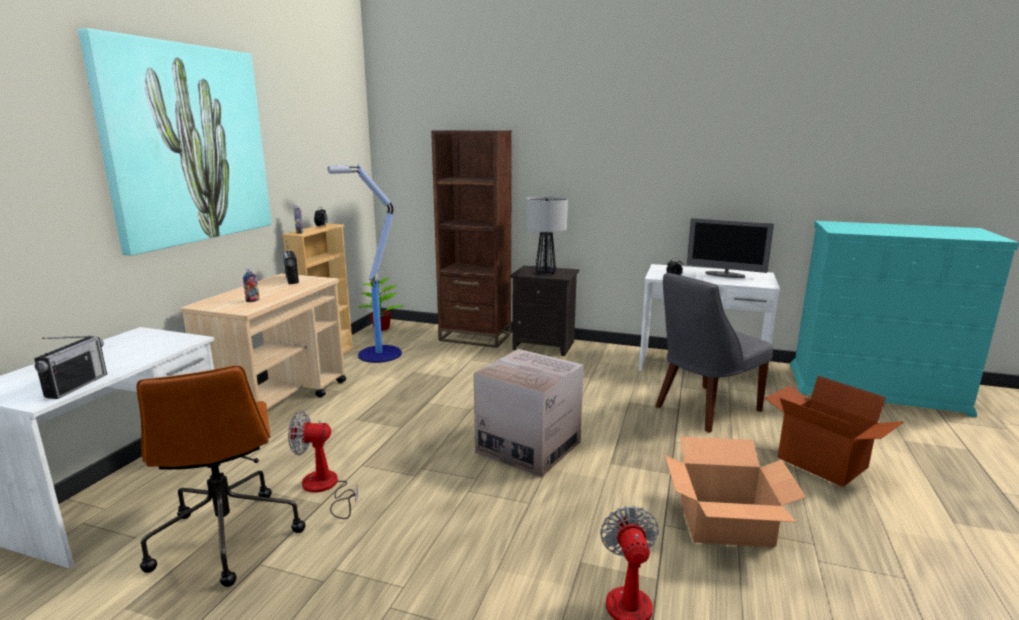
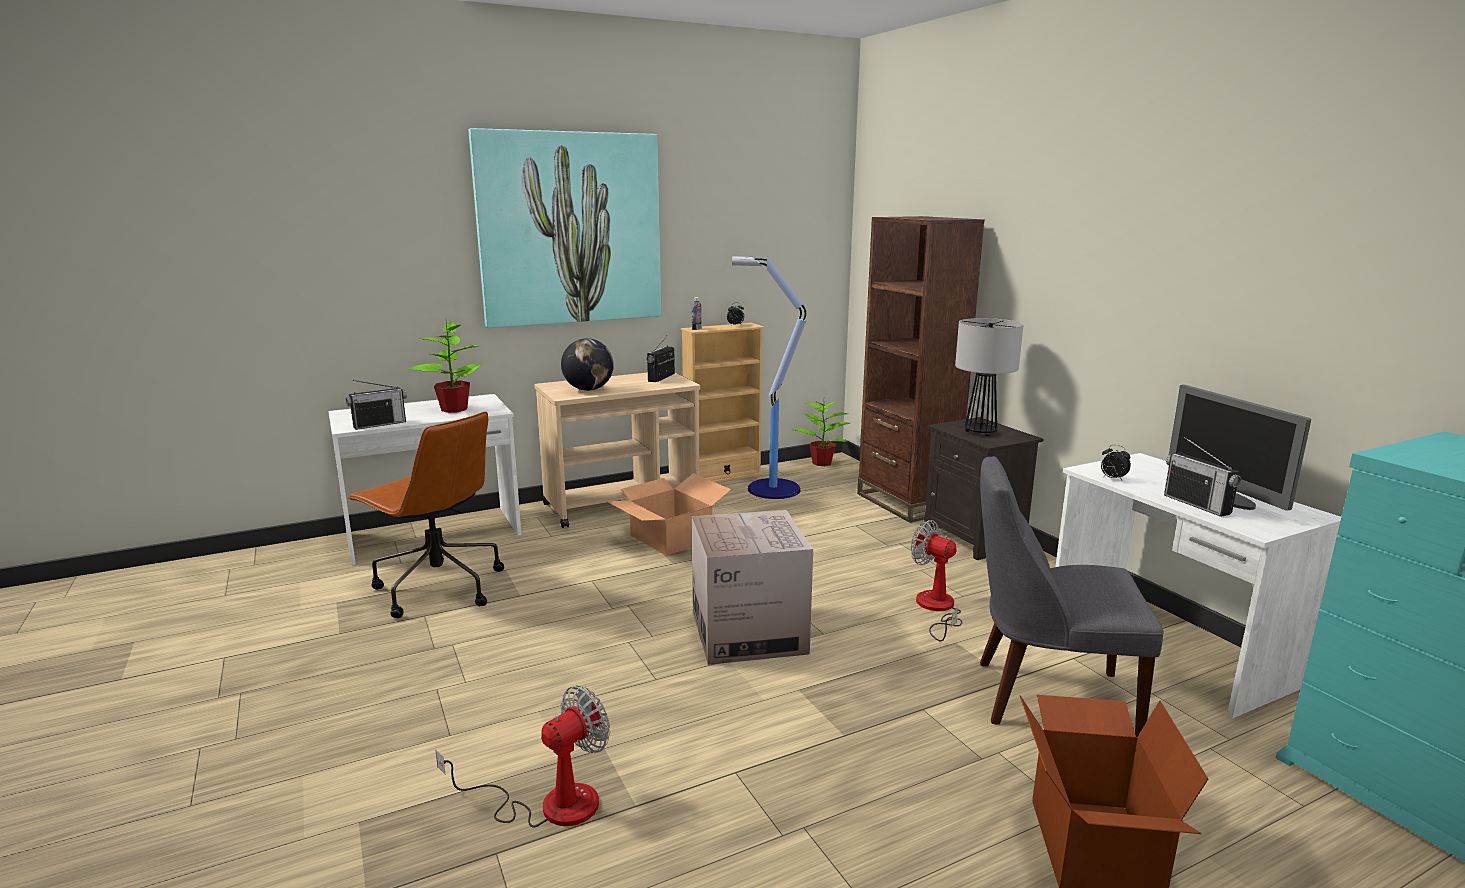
camera: 45 degrees right, 0 degrees up
(133, 349) = (454, 409): none -> potted plant
(226, 536) = (437, 588): brown office chair -> brown office chair turned 75 degrees counterclockwise
(252, 300) = (588, 390): bottle -> globe
(325, 488) = (539, 586): fan -> fan (936, 609)
(726, 280) = (1197, 504): none -> radio
(726, 523) = (803, 813): cardboard box -> cardboard box (670, 538)

